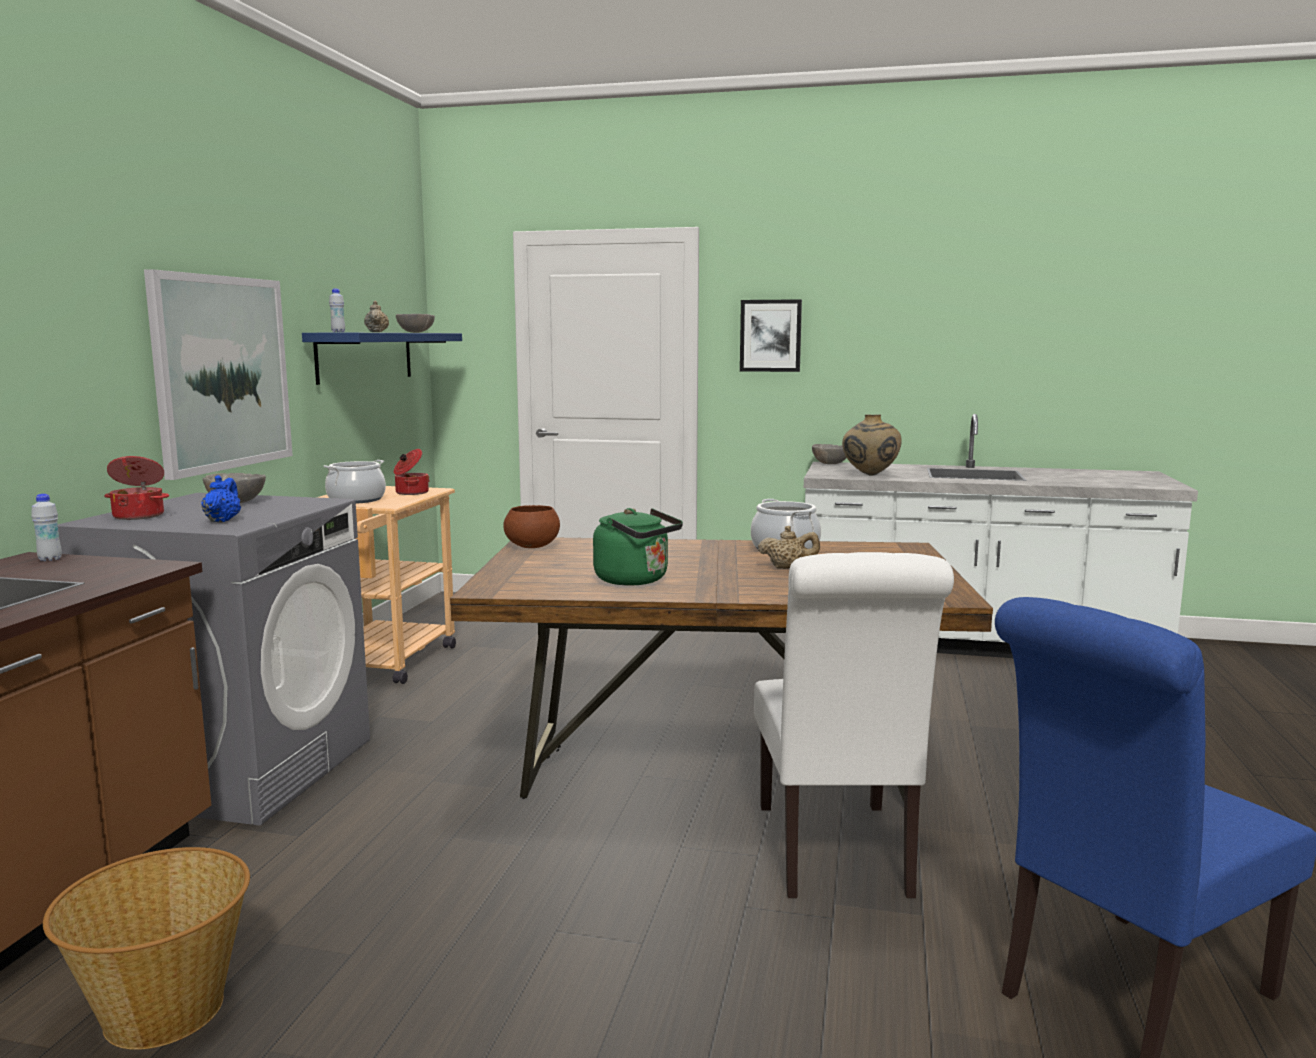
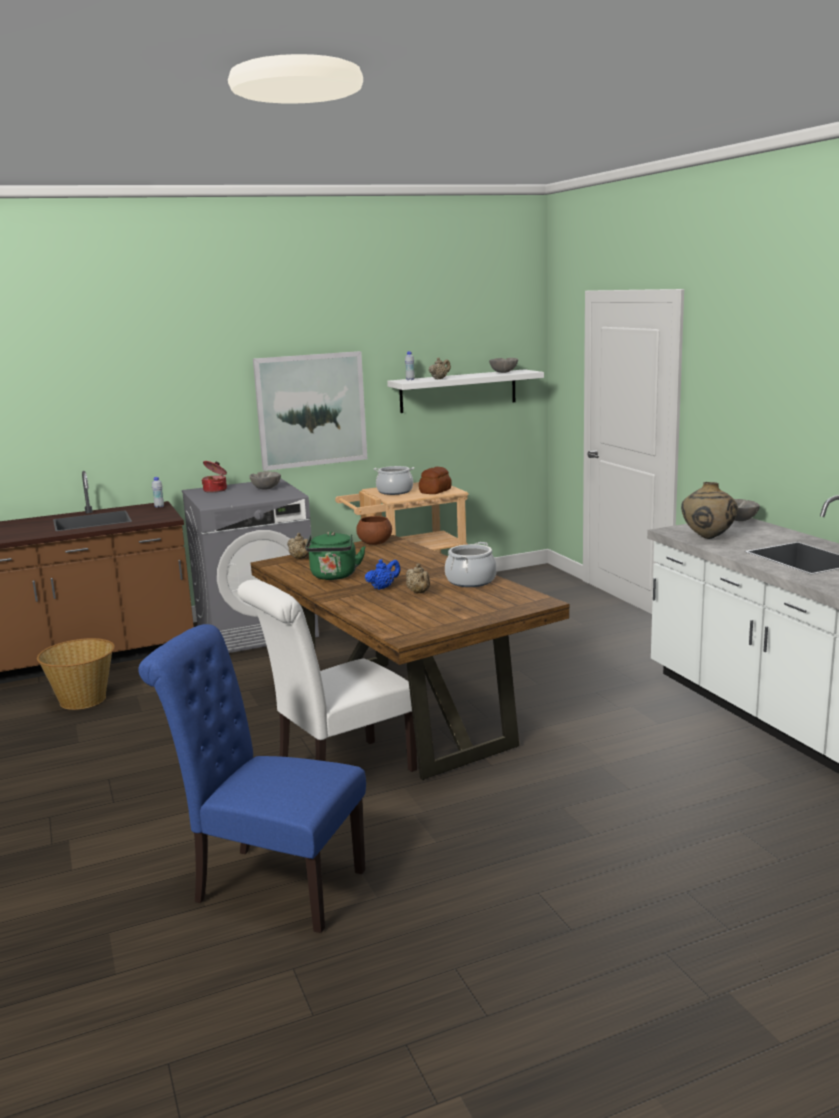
camera: 55 degrees right, 5 degrees up
(223, 520) = (224, 499): blue teapot -> blue teapot (383, 587)
(365, 356) = (458, 391): blue shelf -> white shelf
(411, 493) = (434, 491): cooking pot -> bread
(505, 577) = (300, 558): none -> beige teapot
(770, 335) = (722, 392): picture -> none

